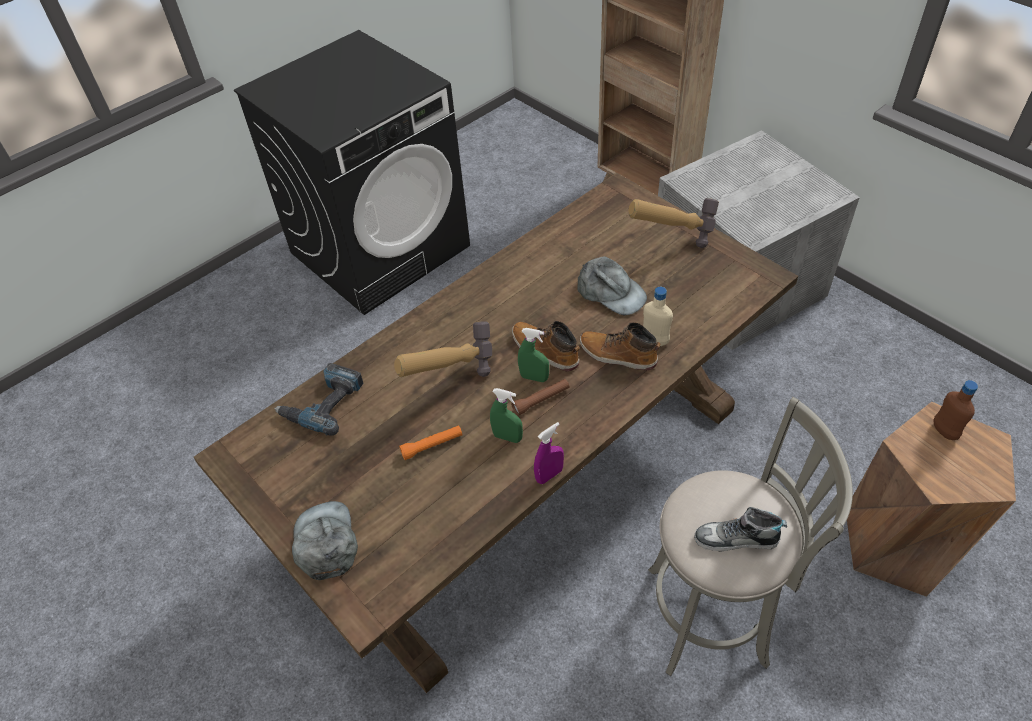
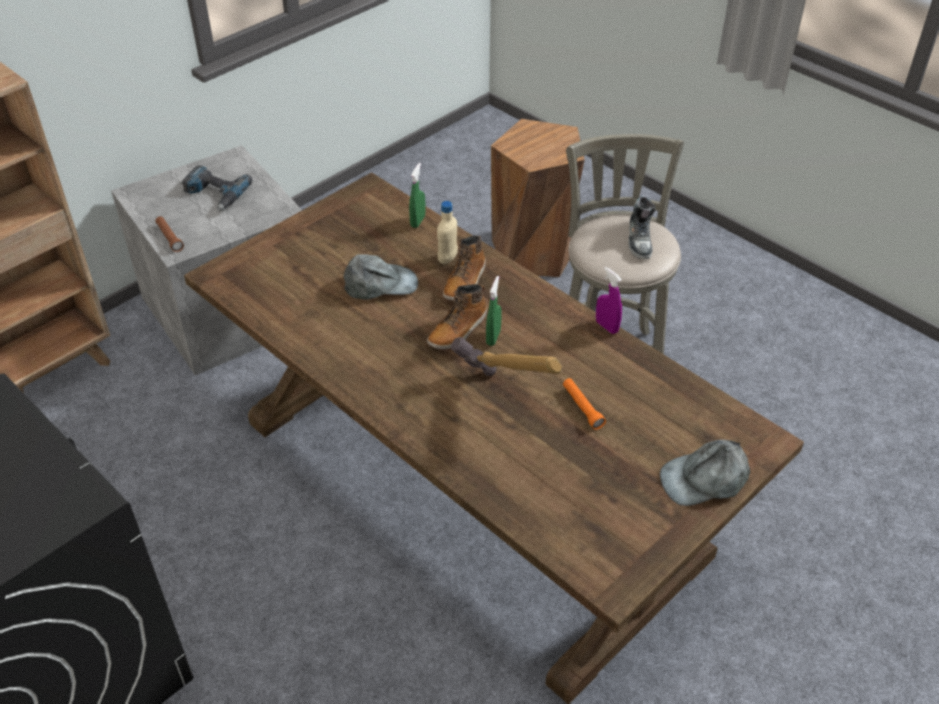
camera: 95 degrees left, 5 degrees down
(323, 403) = (532, 505): power drill -> power drill (214, 194)
(507, 437) = (567, 354): green spray bottle -> green spray bottle (418, 221)
(541, 400) = (522, 332): brown flashlight -> brown flashlight (169, 238)
(610, 292) = (380, 284): grey cap -> grey cap turned 45 degrees clockwise
(670, 247) = (319, 242): hammer -> none
(944, 431) = (520, 144): brown bottle -> none

